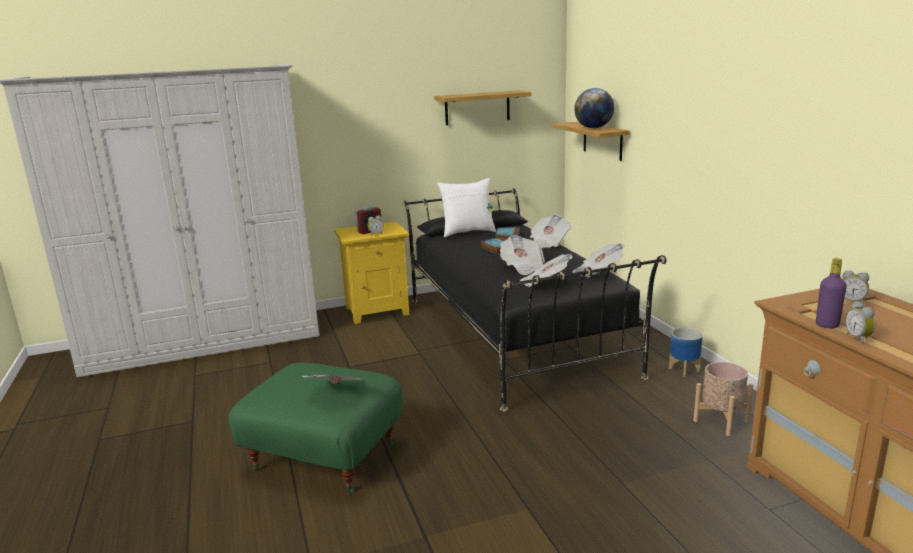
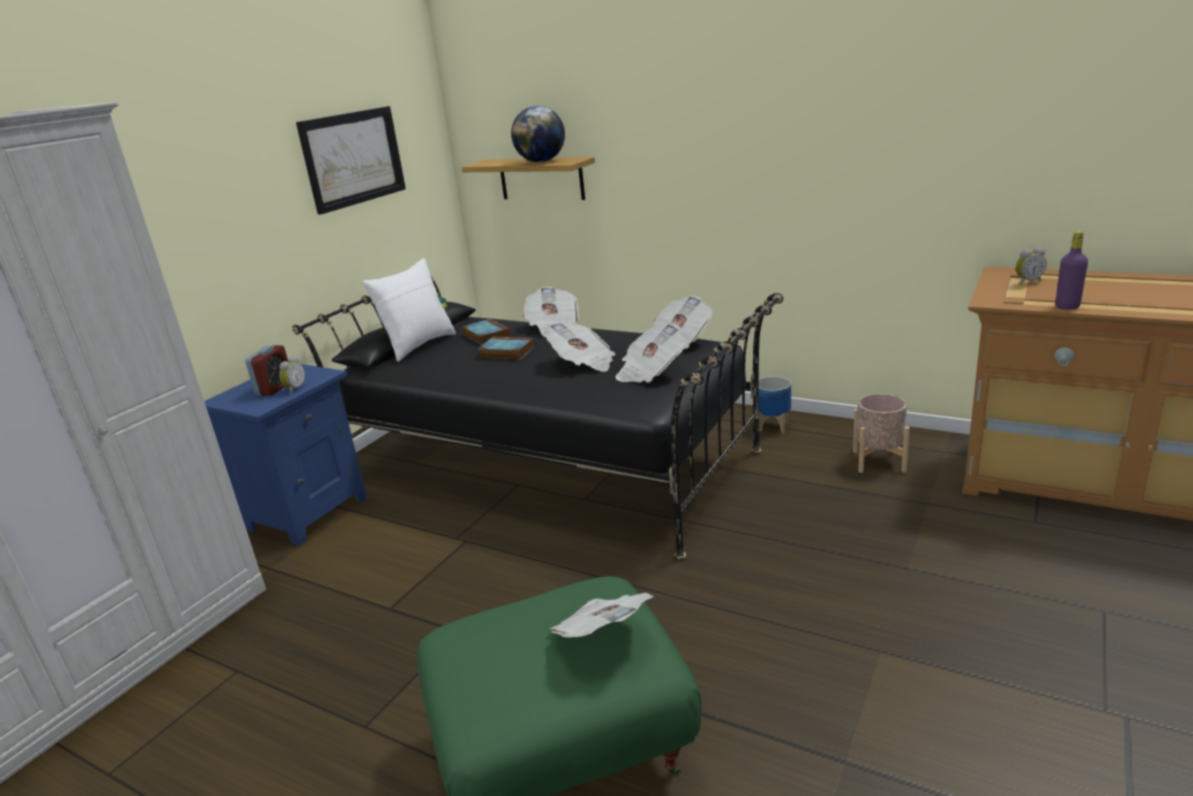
camera: 40 degrees left, 5 degrees up
(378, 311) = (311, 513): yellow nightstand -> blue nightstand
(477, 107) = (353, 158): shelf -> picture
(859, 338) = (1112, 309): alarm clock -> none

